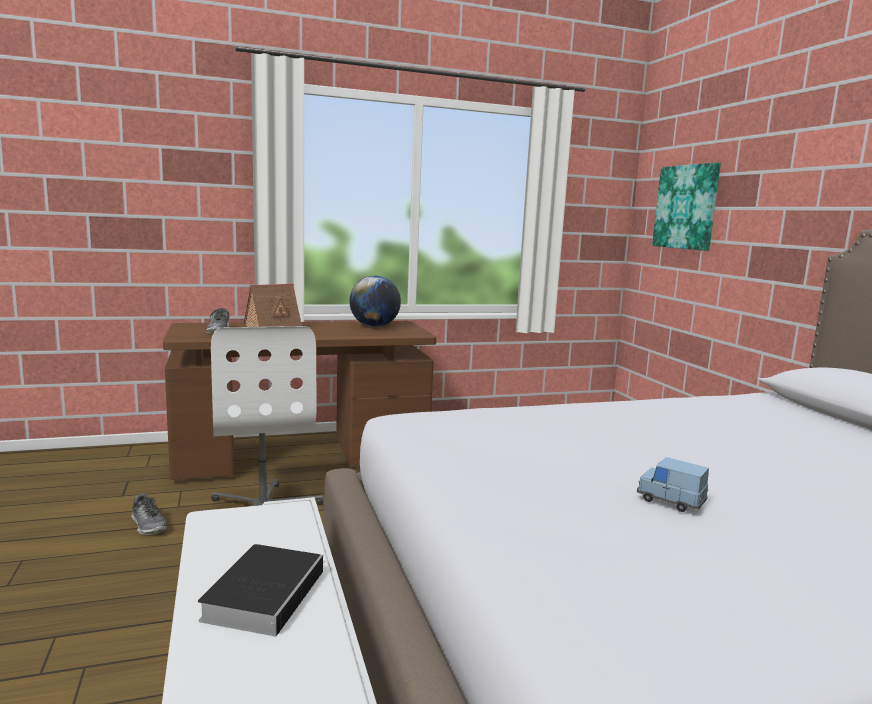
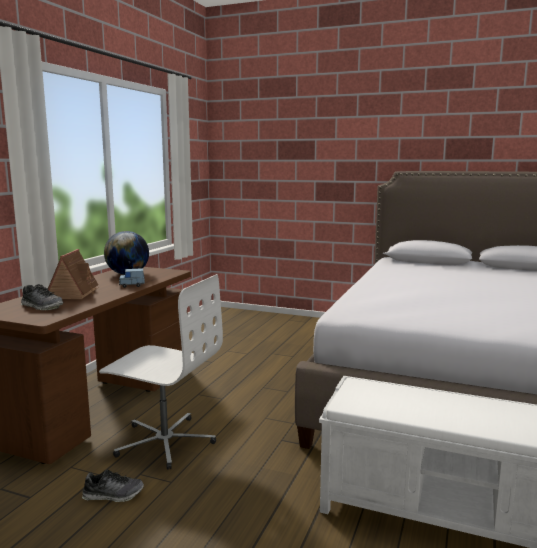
camera: 50 degrees left, 0 degrees up
(265, 592) = (452, 408): book -> none
(670, 501) = (497, 304): blue toy car -> blue toy car (132, 285)
(686, 207) = (261, 160): picture -> none

